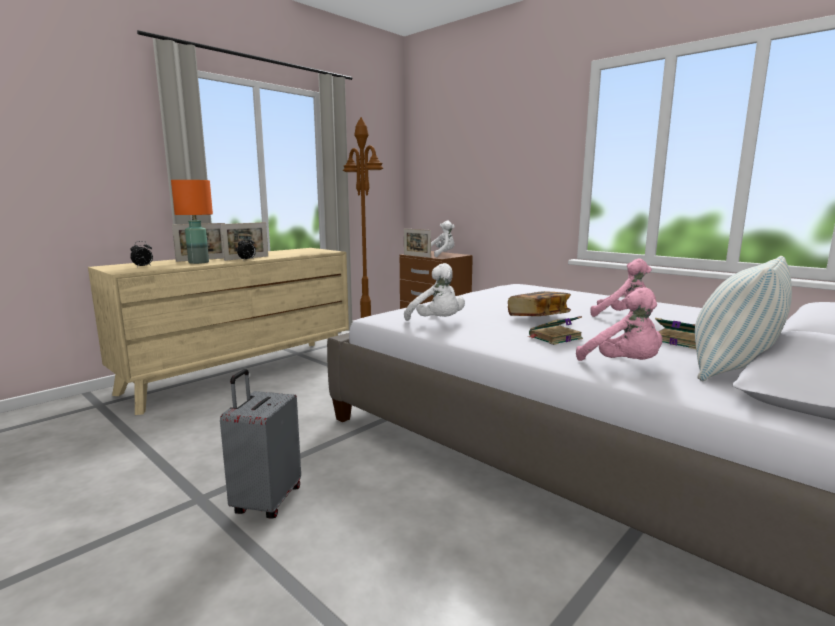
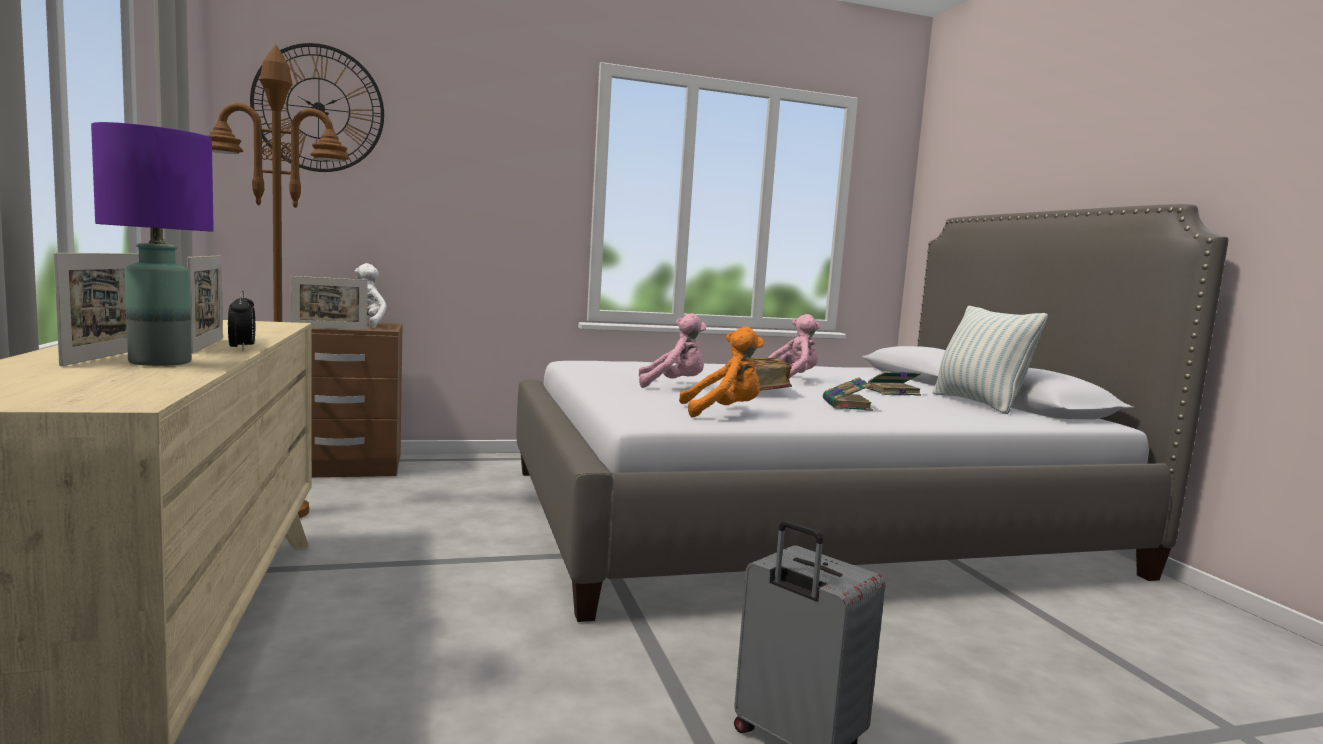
camera: 60 degrees left, 5 degrees down
(143, 267) = (76, 386): alarm clock -> none
(199, 262) = (162, 362): orange table lamp -> purple table lamp
(437, 322) = (723, 412): white plush toy -> orange plush toy
(441, 136) = (318, 108): none -> wall clock
(624, 365) = (953, 415): pink plush toy -> pink plush toy (673, 385)

